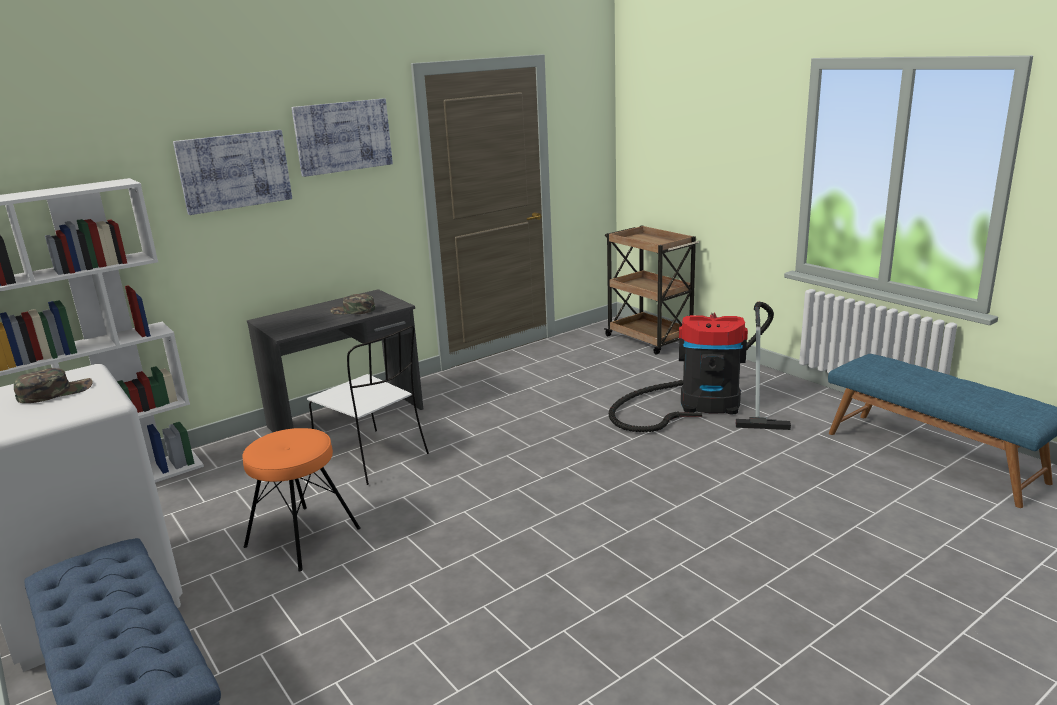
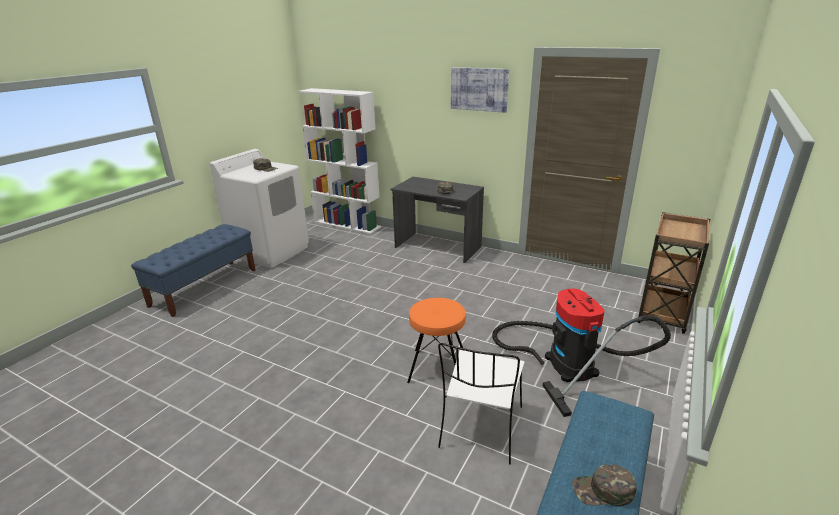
camera: 65 degrees right, 5 degrees up
(234, 171) = (419, 98): picture -> none
(302, 537) = (325, 274): orange stool -> orange stool (437, 367)
(374, 457) = (403, 267): white chair -> white chair (481, 428)
(973, 389) = (603, 491): none -> green cap

